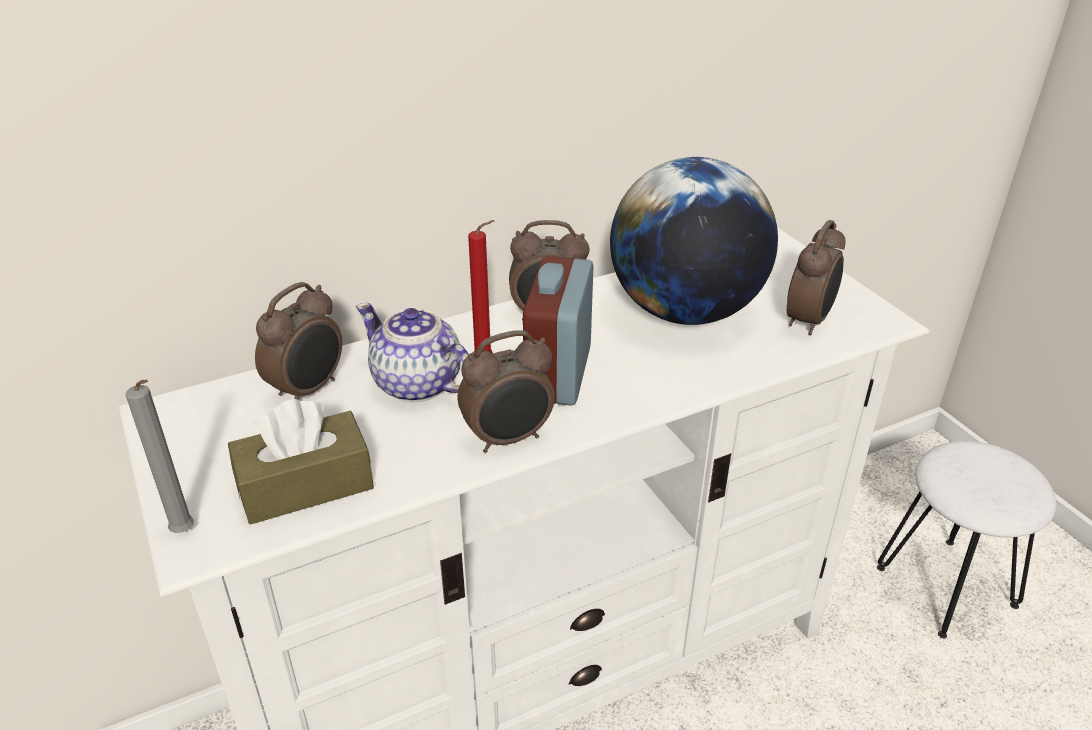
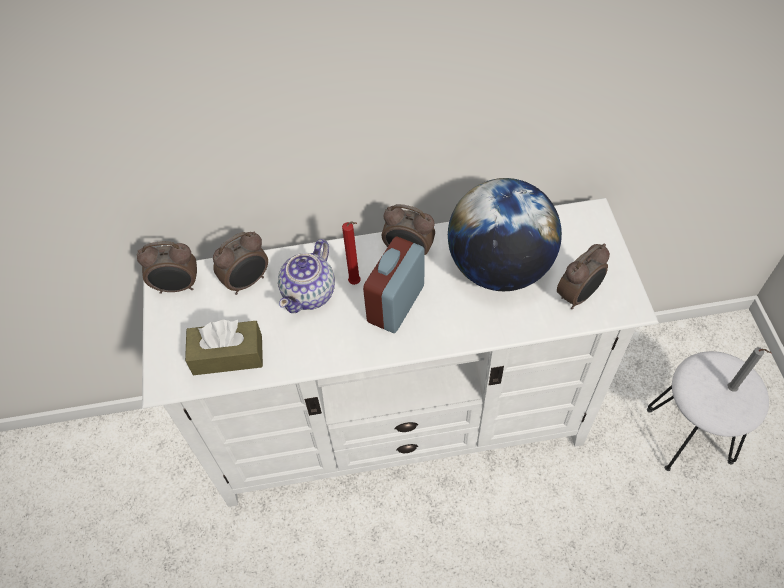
camera: 20 degrees right, 20 degrees up
(186, 533) = (160, 372): grey candle -> grey candle (732, 390)
(417, 384) = (310, 293): teapot -> teapot turned 120 degrees counterclockwise
(509, 439) = (348, 349): alarm clock -> alarm clock (177, 287)

